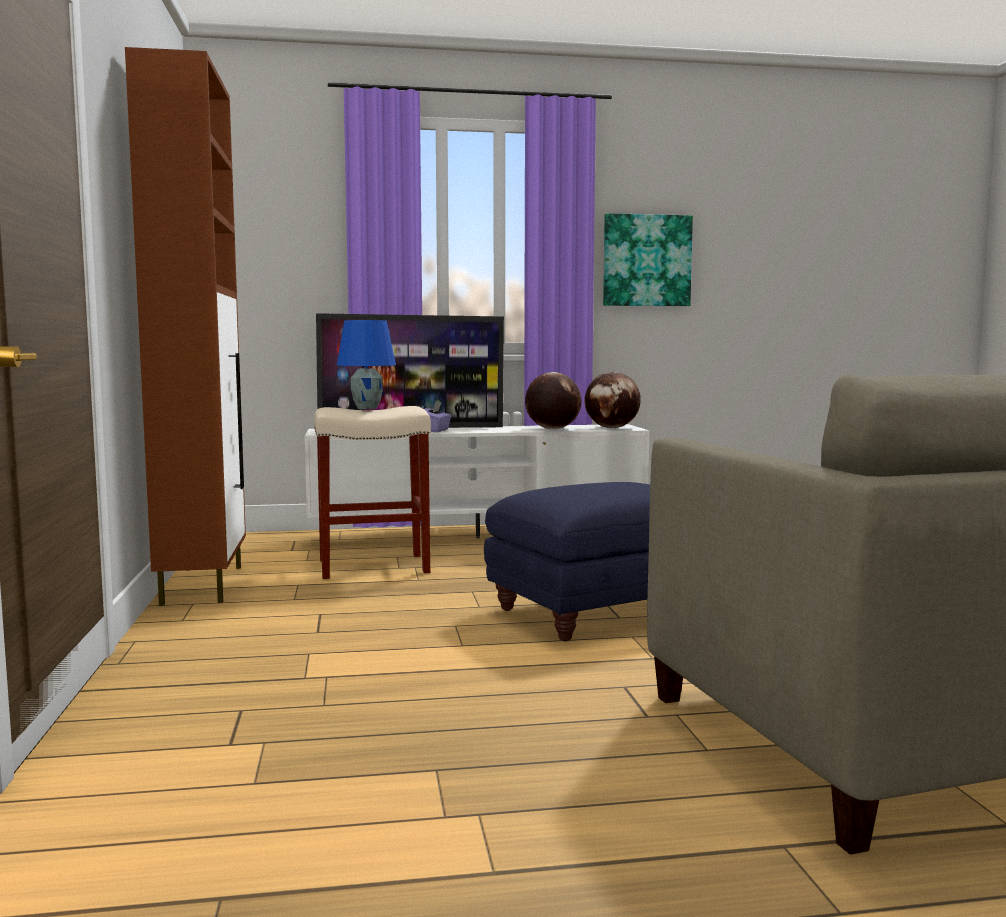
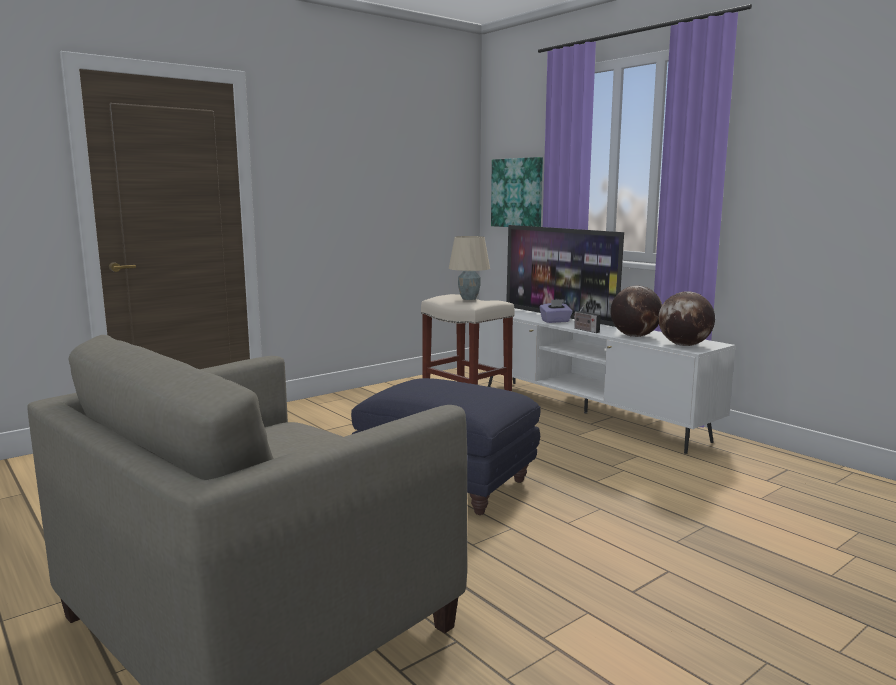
camera: 60 degrees right, 5 degrees up
(204, 584) = (379, 390): brown cabinet -> none
(367, 408) = (469, 299): blue table lamp -> beige table lamp
(498, 431) = (585, 330): none -> radio
(646, 260) = (791, 175): picture -> picture (517, 193)

